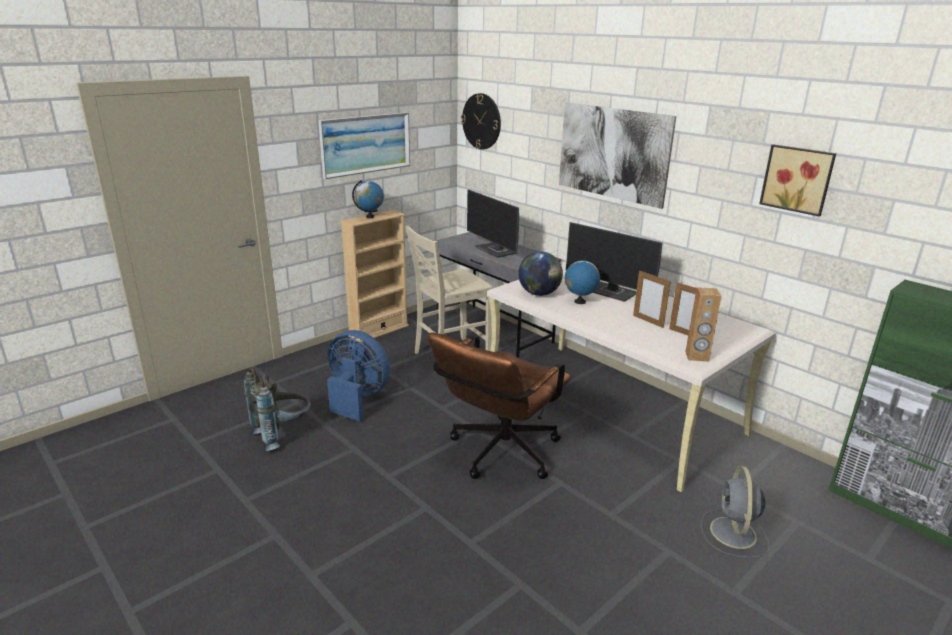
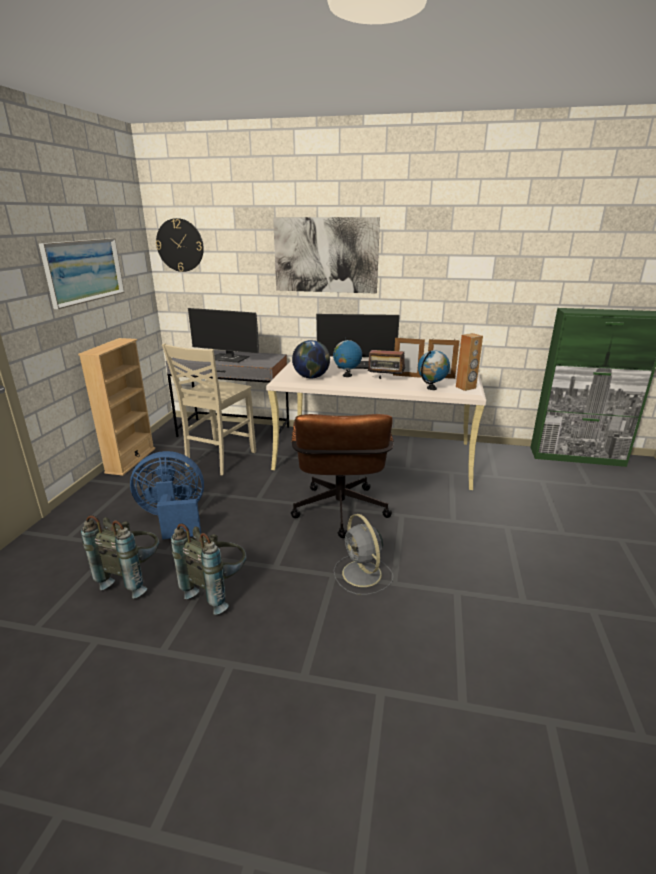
camera: 35 degrees left, 0 degrees up
(326, 473) = (217, 590): none -> grey backpack
(370, 217) = (106, 346): globe -> globe (431, 388)
(613, 320) = (385, 380): none -> radio
(733, 534) = (524, 501): grey fan -> grey fan (362, 575)
(797, 179) = (480, 252): picture -> none

